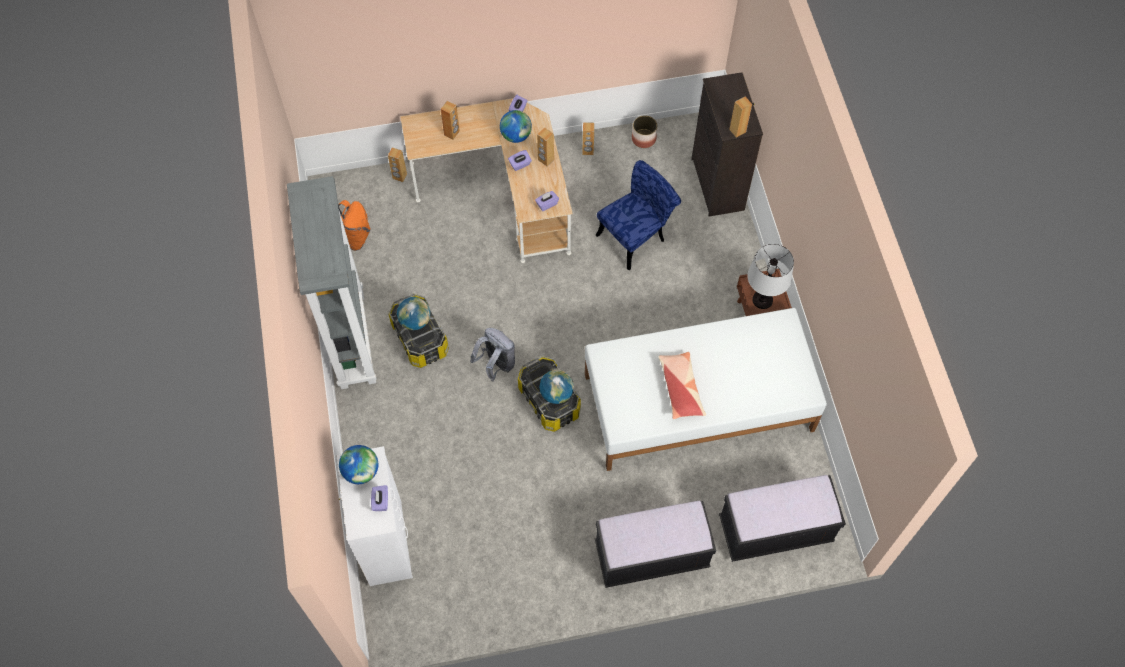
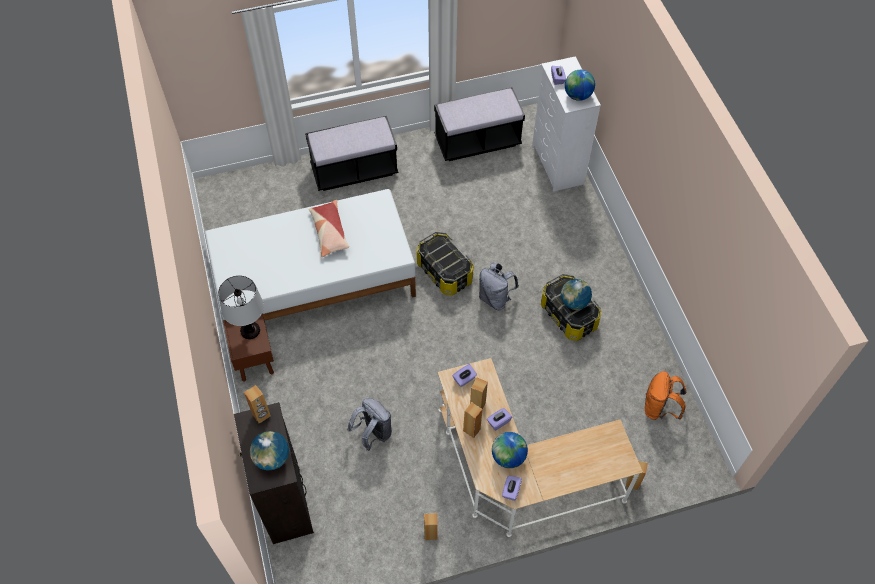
camera: 175 degrees right, 5 degrees down
(351, 339) = (631, 310): grey bookcase -> none
(452, 133) = (579, 454): brown speaker -> brown speaker (477, 405)
(556, 393) = (437, 251): globe -> globe (272, 458)
(636, 236) = (373, 433): blue chair -> grey backpack
(643, 138) = (367, 556): planter -> none
(775, 530) = (257, 193): black bench -> black bench (477, 141)

